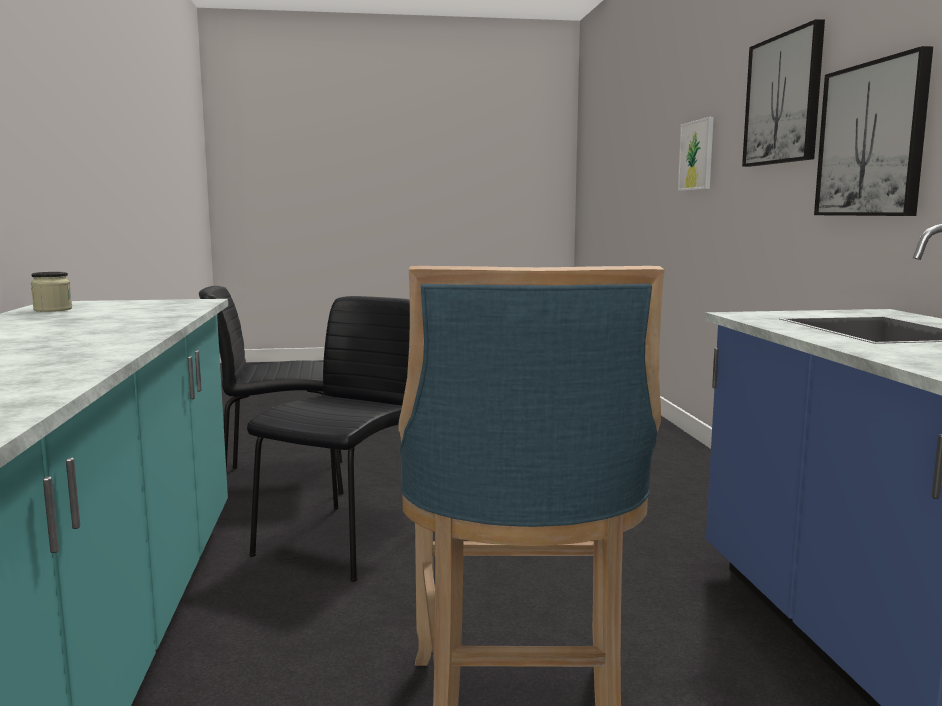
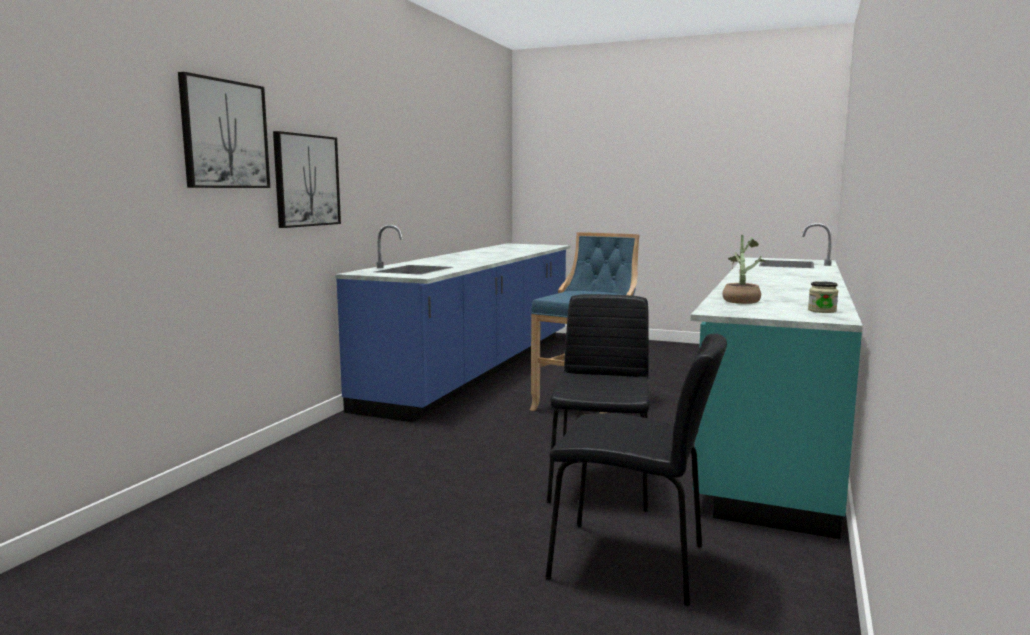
camera: 150 degrees left, 0 degrees up
(149, 314) = (741, 300): none -> potted plant
(347, 538) = (600, 482): black chair -> black chair turned 135 degrees clockwise
(696, 155) = (63, 163): picture -> none

